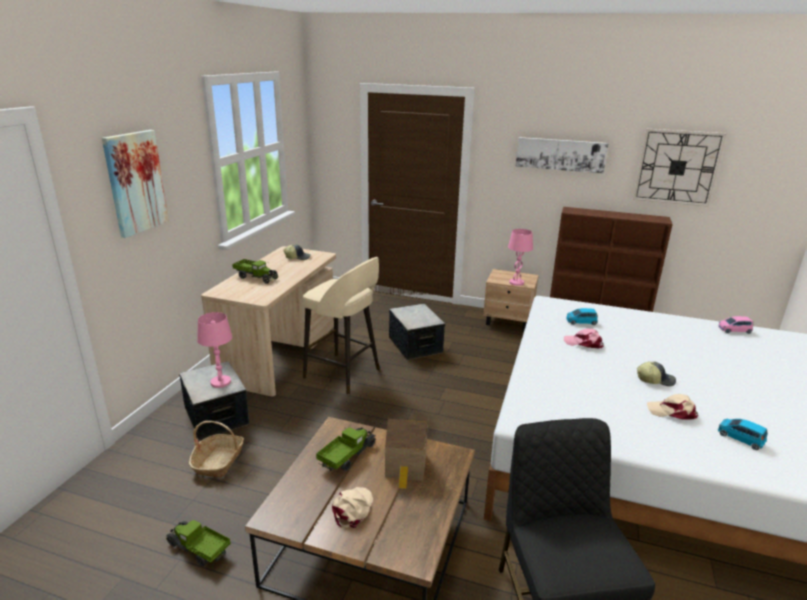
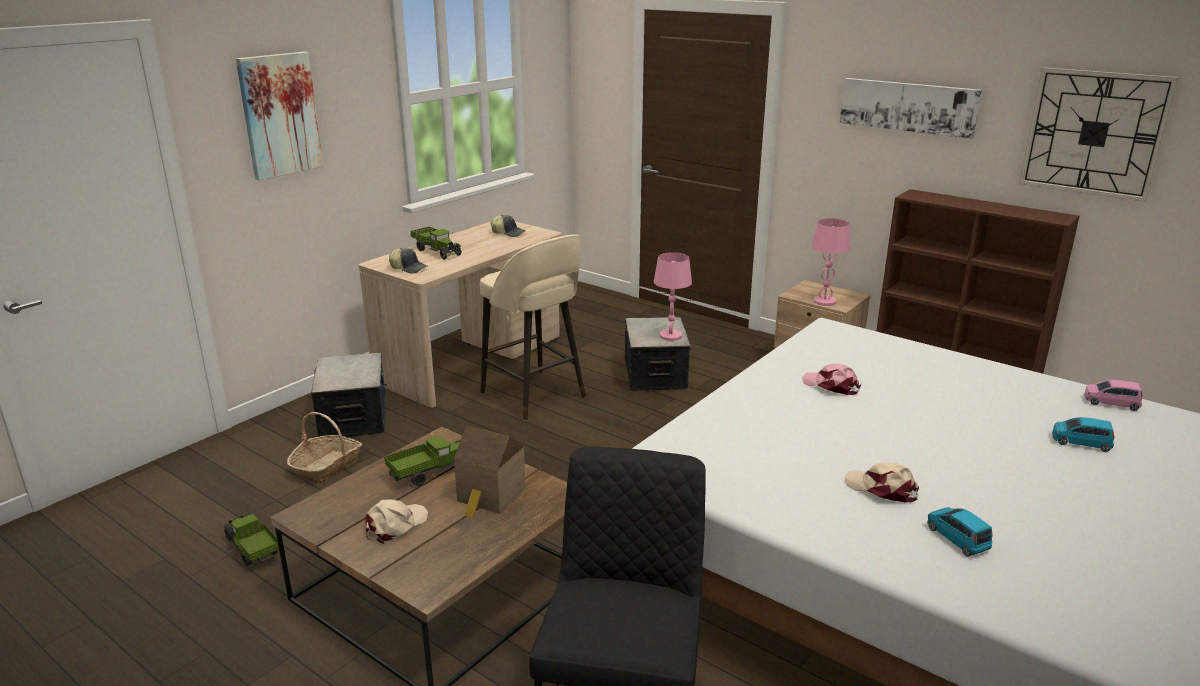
camera: 20 degrees right, 0 degrees up
(220, 382) = (356, 374): pink table lamp -> pink table lamp (670, 336)
(581, 322) = (855, 359): blue toy car -> blue toy car (1081, 442)
(655, 379) = (897, 446): cap -> cap (409, 268)

